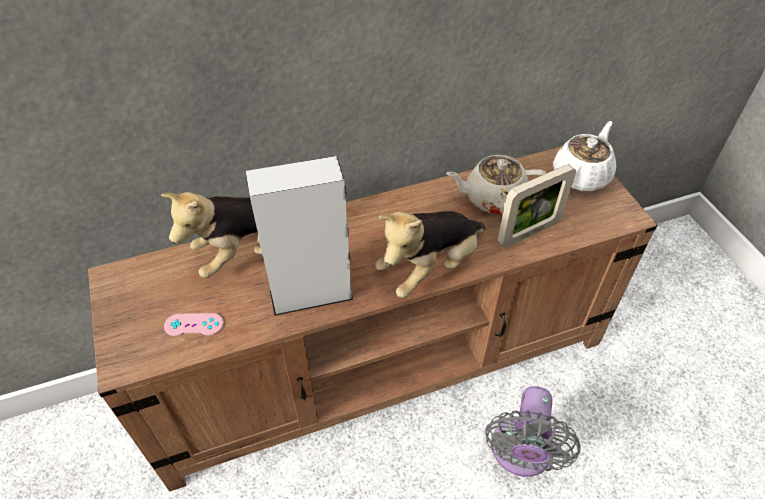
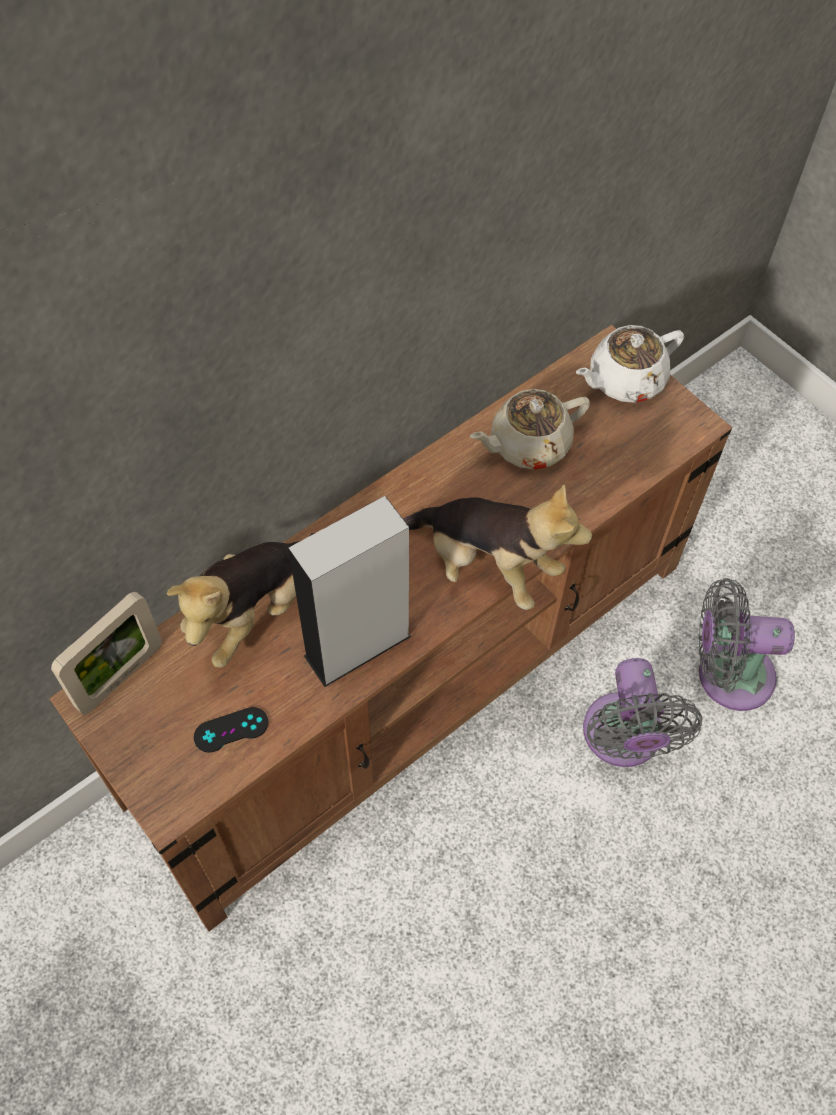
camera: 20 degrees left, 10 degrees up
(194, 325) = (231, 730): pink game controller -> black game controller
(430, 268) = (486, 566): plush toy -> plush toy turned 90 degrees counterclockwise
(529, 233) = (587, 482): picture frame -> picture frame (120, 677)
(581, 176) = (624, 380): white teapot -> white teapot turned 135 degrees counterclockwise
(617, 431) = (727, 674): none -> grey fan

